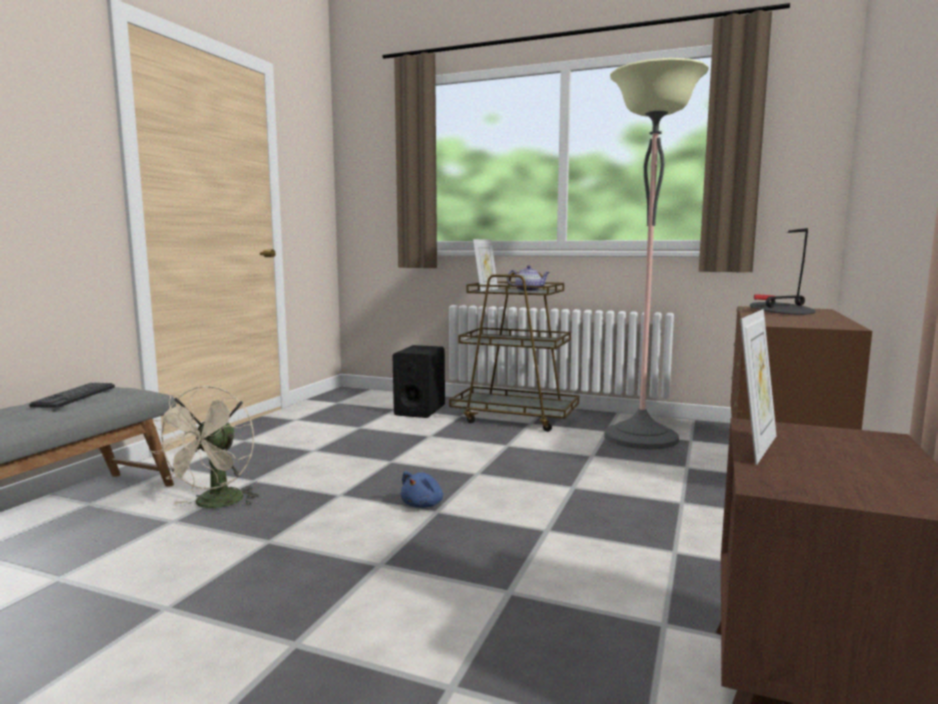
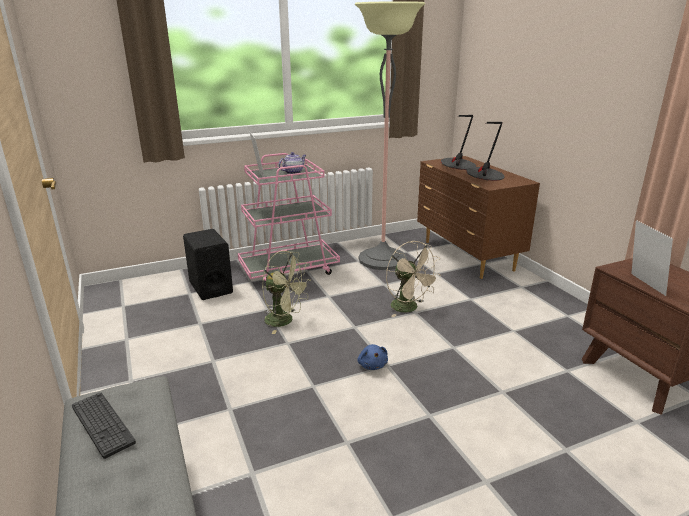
camera: 45 degrees left, 15 degrees up
(215, 504) = (250, 443): beige fan -> beige fan (409, 308)
(425, 447) = (285, 321): none -> green fan
(515, 418) = (289, 270): brown cart -> pink cart
(791, 319) = (484, 176): none -> table lamp

